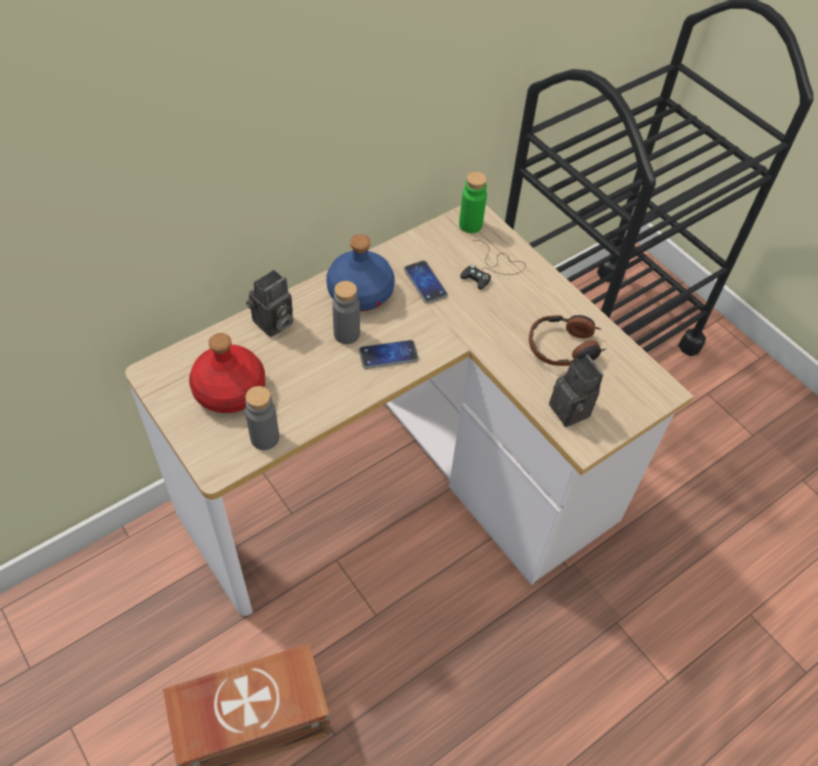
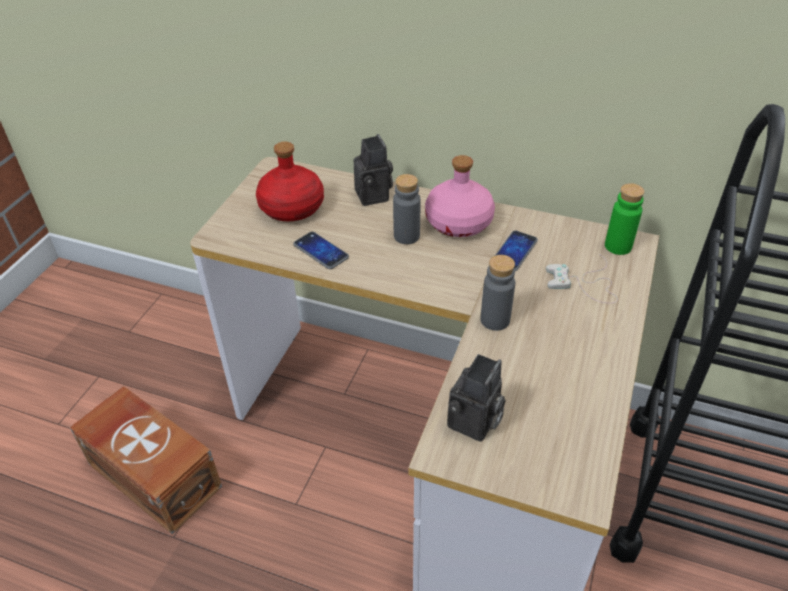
camera: 60 degrees right, 10 degrees down
(265, 438) = (262, 245): grey bottle -> grey bottle (495, 320)
(273, 324) = (375, 196): camera -> camera turned 120 degrees counterclockwise
(361, 293) = (458, 222): blue bottle -> pink bottle
(388, 355) = (409, 269): phone -> phone (321, 251)
(492, 268) = (584, 284): black game controller -> white game controller
(564, 347) = (548, 380): headphones -> none

